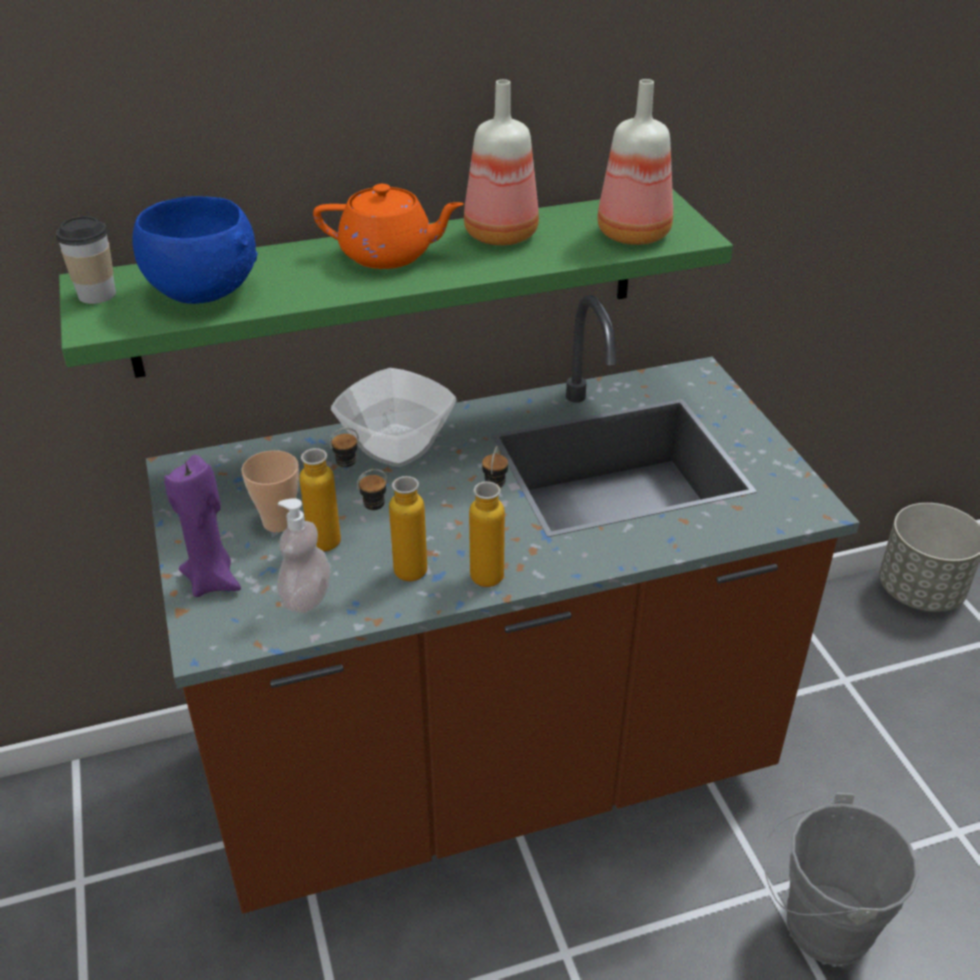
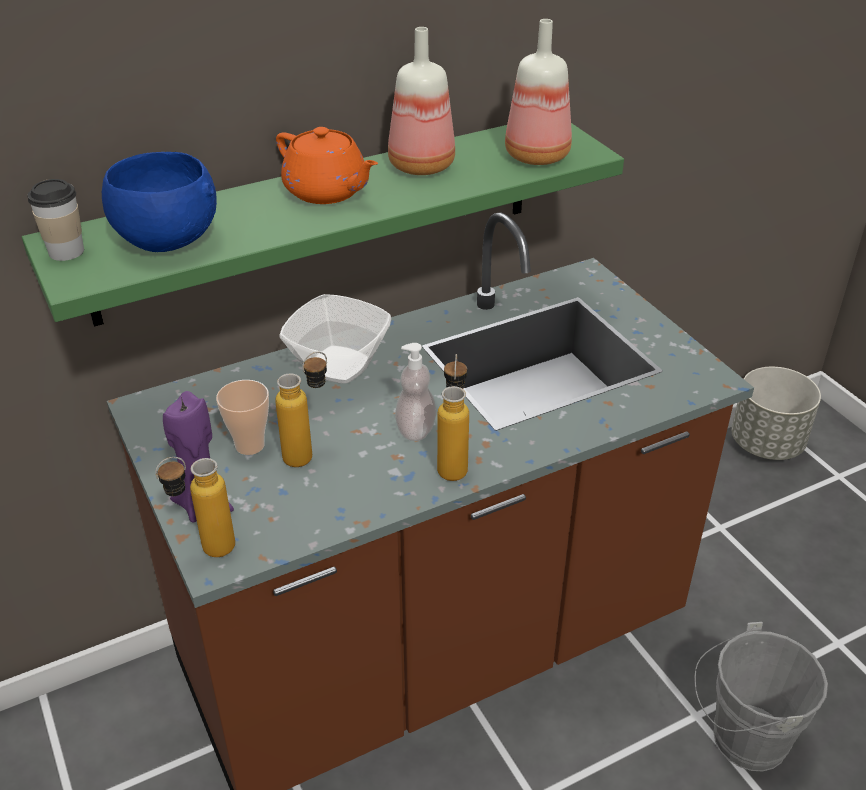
camera: 10 degrees left, 0 degrees up
(307, 598) = (295, 510): soap dispenser -> soap dispenser (416, 429)
(389, 255) = (327, 192): orange teapot -> orange teapot turned 45 degrees clockwise
(396, 574) = (371, 479): bottle -> bottle (205, 551)

